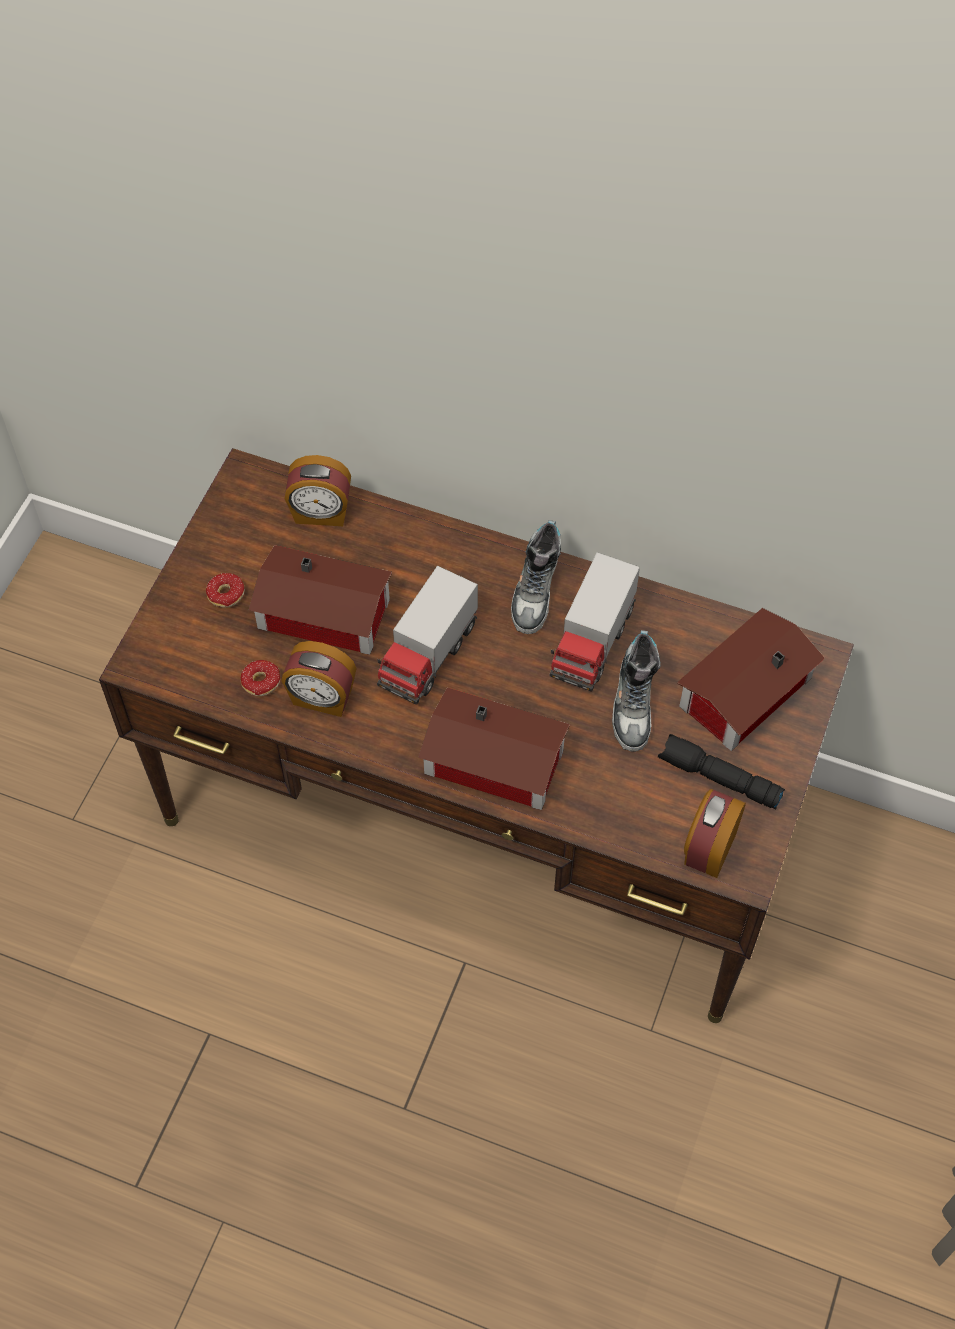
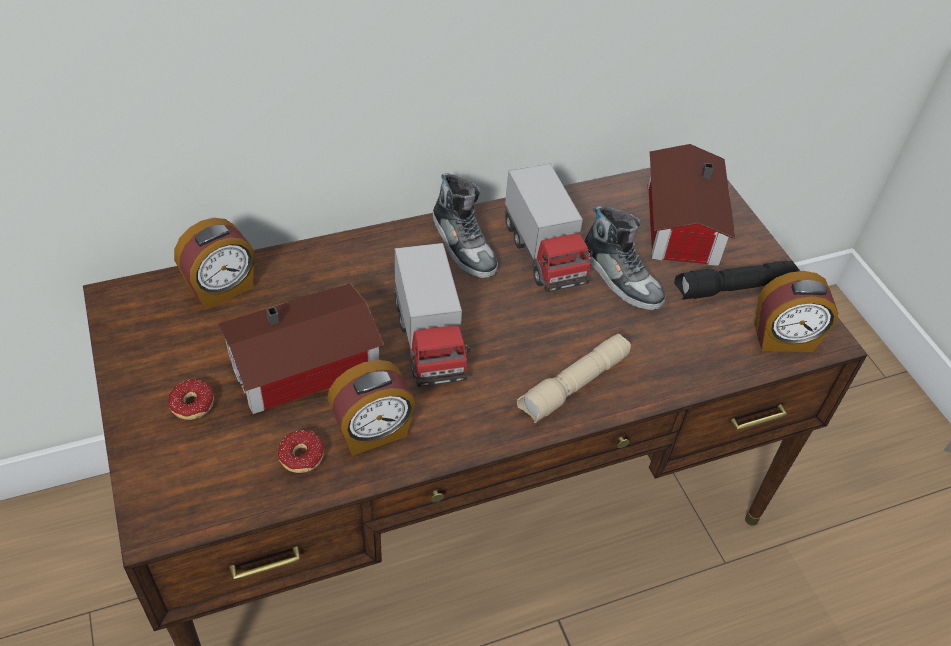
camera: 45 degrees left, 10 degrees down
(496, 765) = (574, 386): toy house -> beige flashlight
(708, 848) = (783, 339): alarm clock -> alarm clock turned 75 degrees counterclockwise

